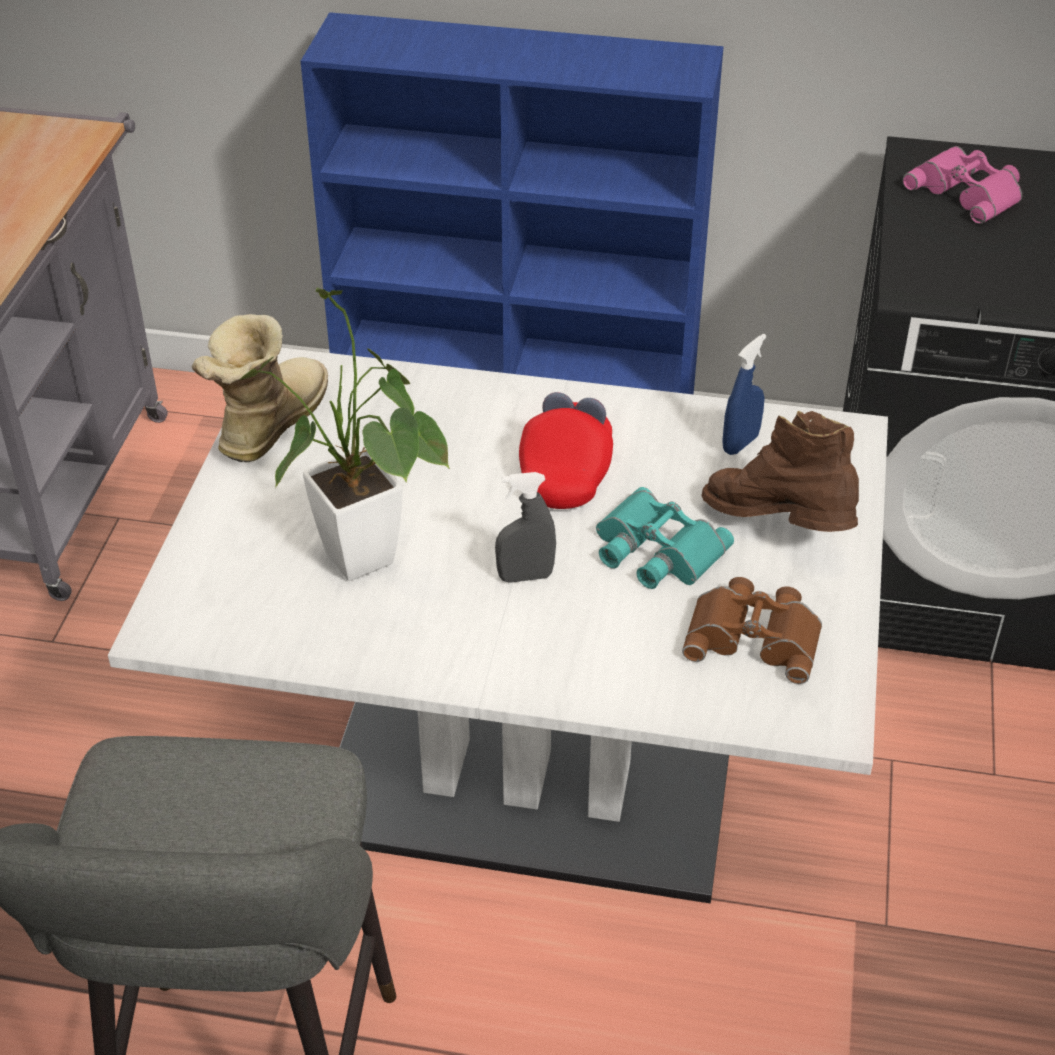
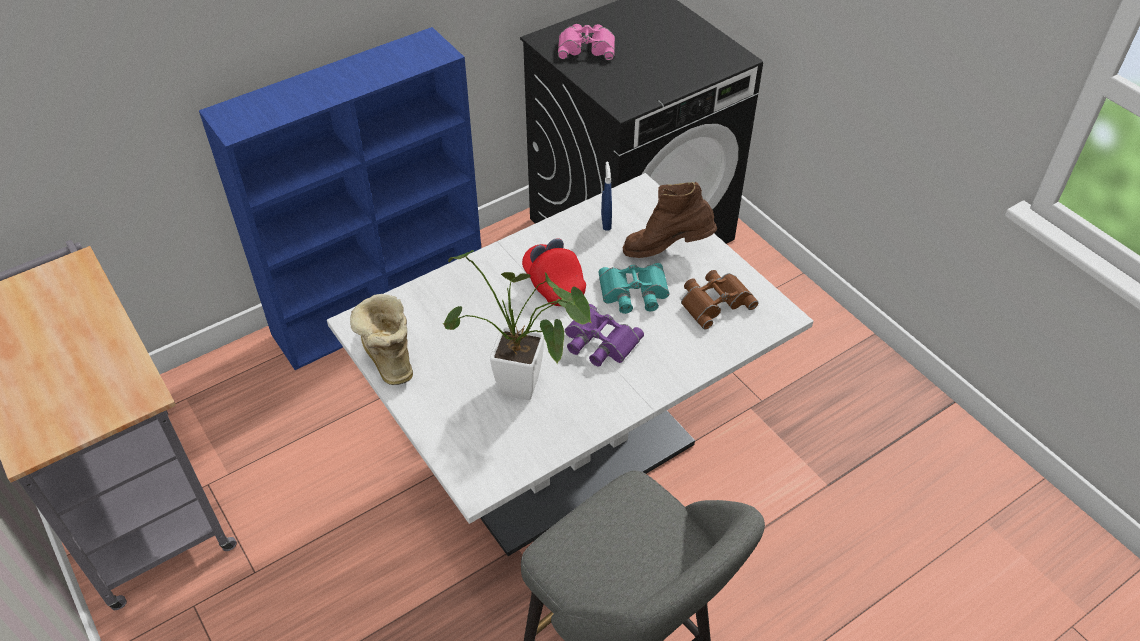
camera: 45 degrees left, 5 degrees up
(525, 576) = (599, 342): grey spray bottle -> purple binoculars

